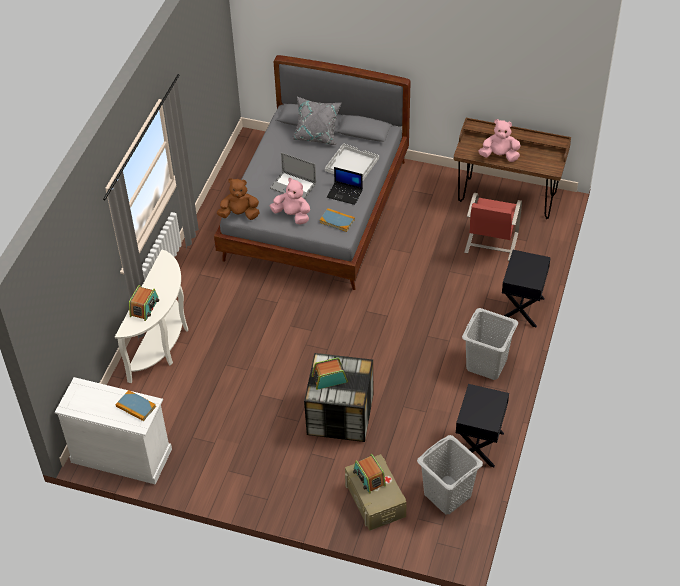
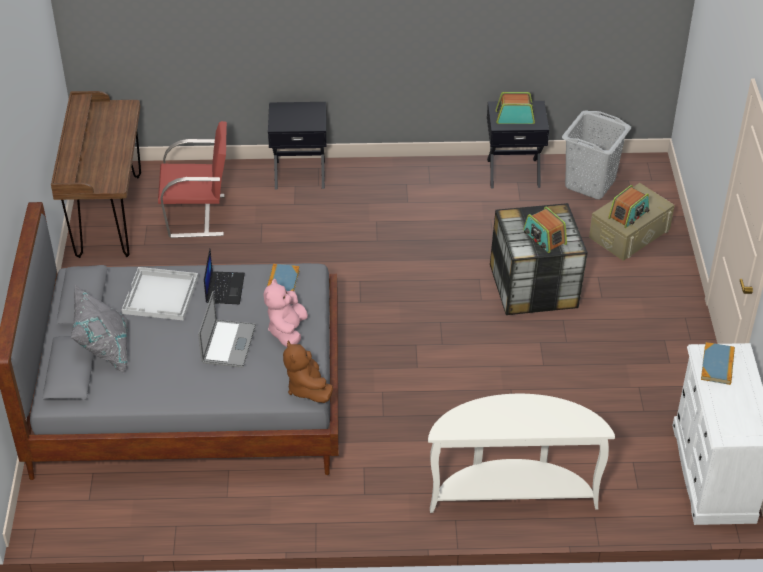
camera: 110 degrees left, 5 degrees down
(144, 308) = (547, 420): radio -> radio (514, 117)
(486, 363) = (397, 186): grey laundry basket -> none
(499, 156) = (113, 153): pink plush toy -> none

